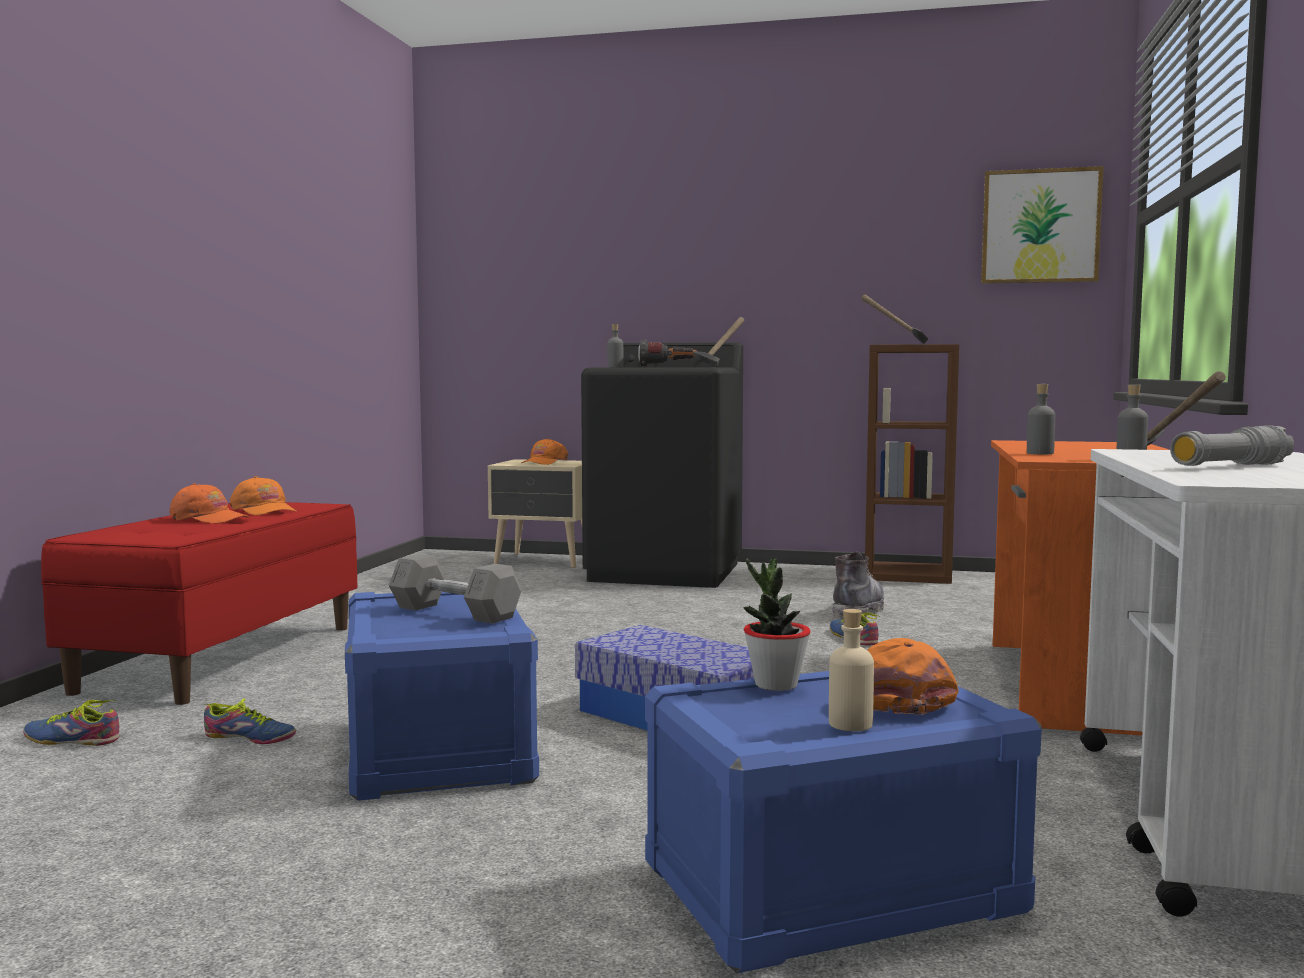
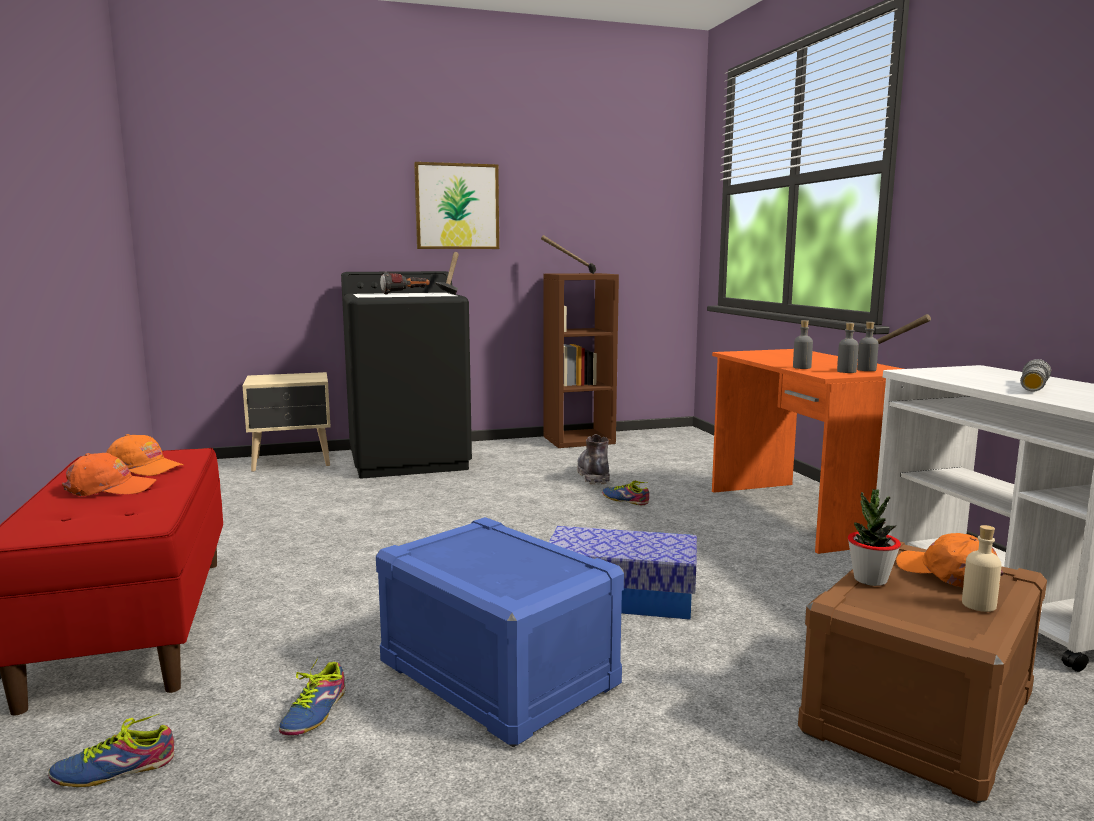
camera: 30 degrees left, 5 degrees up
(248, 739) = (311, 712): shoe -> shoe turned 120 degrees clockwise
(455, 612) = (512, 555): grey dumbbell -> none
(544, 462) = (287, 377): orange cap -> none
(615, 367) = (361, 295): grey bottle -> grey bottle (846, 371)
(830, 889) = (920, 714): blue storage box -> brown storage box
(1040, 226) = (651, 189): picture -> picture (457, 206)

